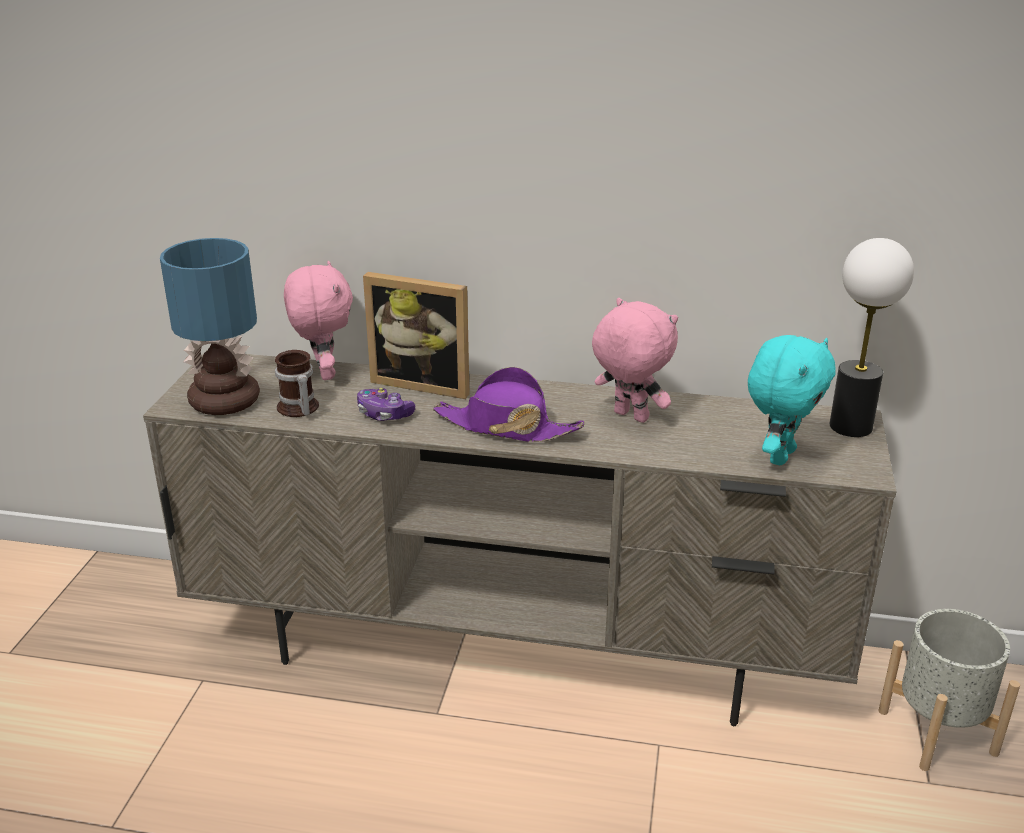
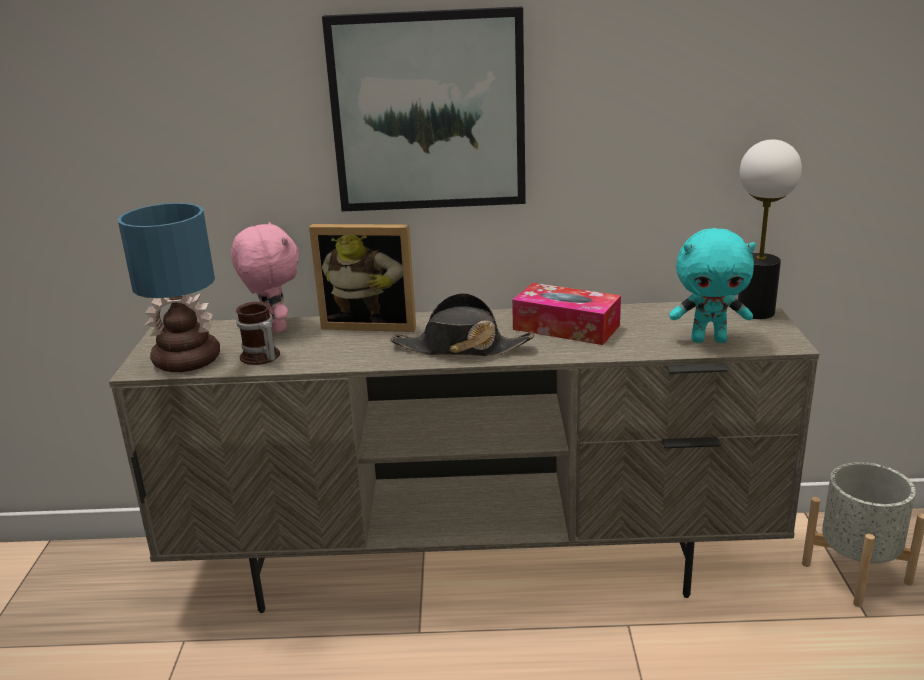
camera: 10 degrees left, 5 degrees down
(384, 414) = (344, 352): game controller -> none
(504, 162) = (428, 111): none -> picture
(506, 427) = (461, 348): purple hat -> black hat
(629, 417) = (566, 327): pink plush toy -> tissue box
(779, 455) = (709, 340): turquoise plush toy -> turquoise plush toy turned 75 degrees clockwise

